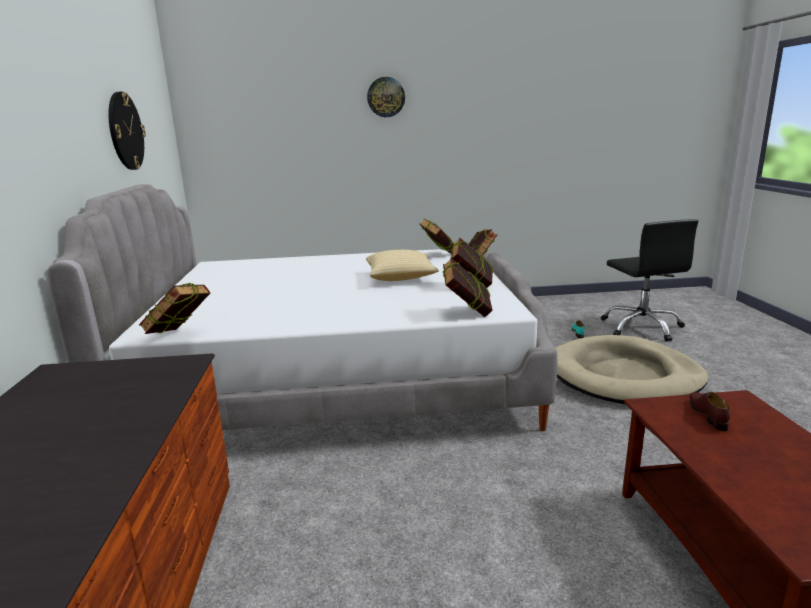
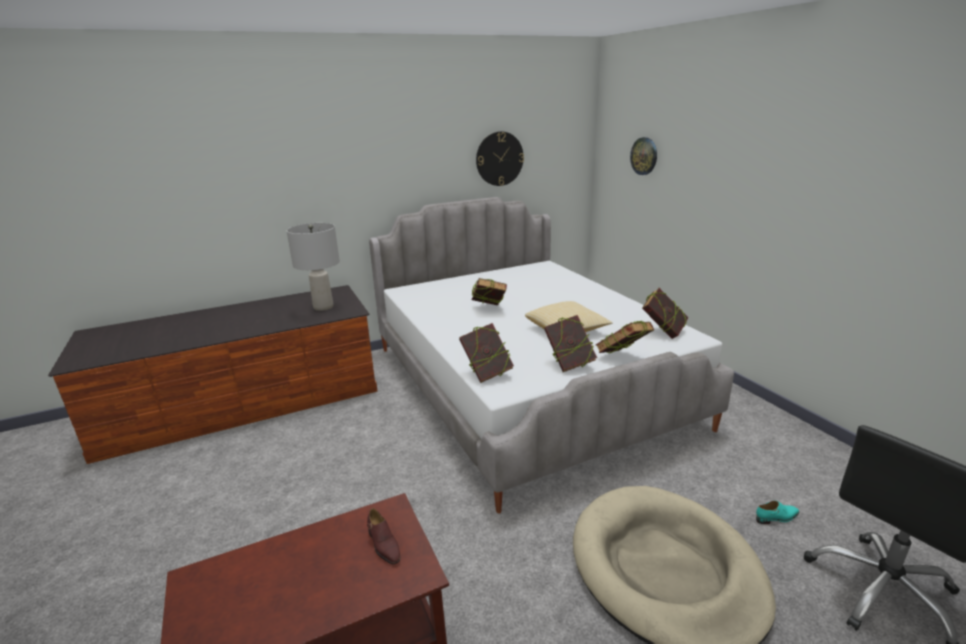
camera: 70 degrees right, 5 degrees up
(120, 386) = (323, 307): none -> grey table lamp
(180, 336) = (401, 299): book -> book (489, 309)
(386, 97) = (746, 141): wall clock -> wall clock (644, 156)
(707, 414) = (383, 545): brown shoe -> brown shoe turned 75 degrees clockwise

